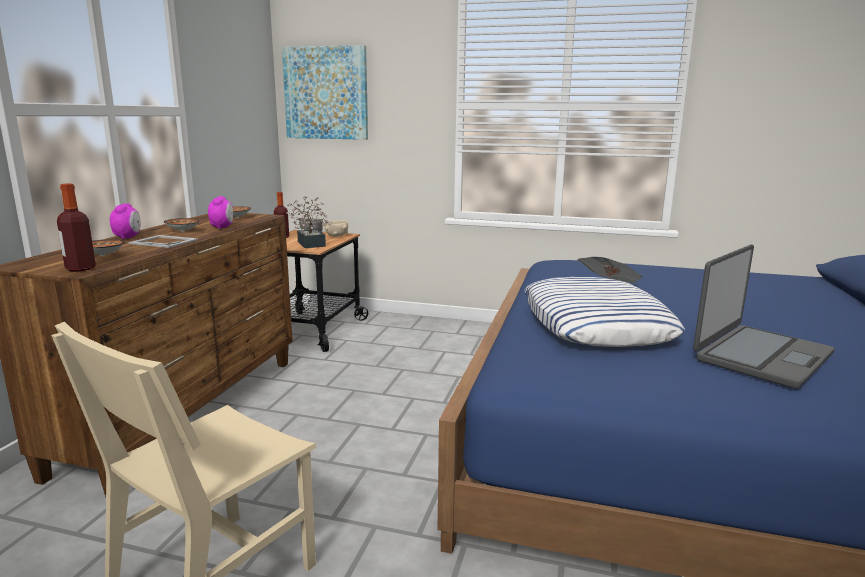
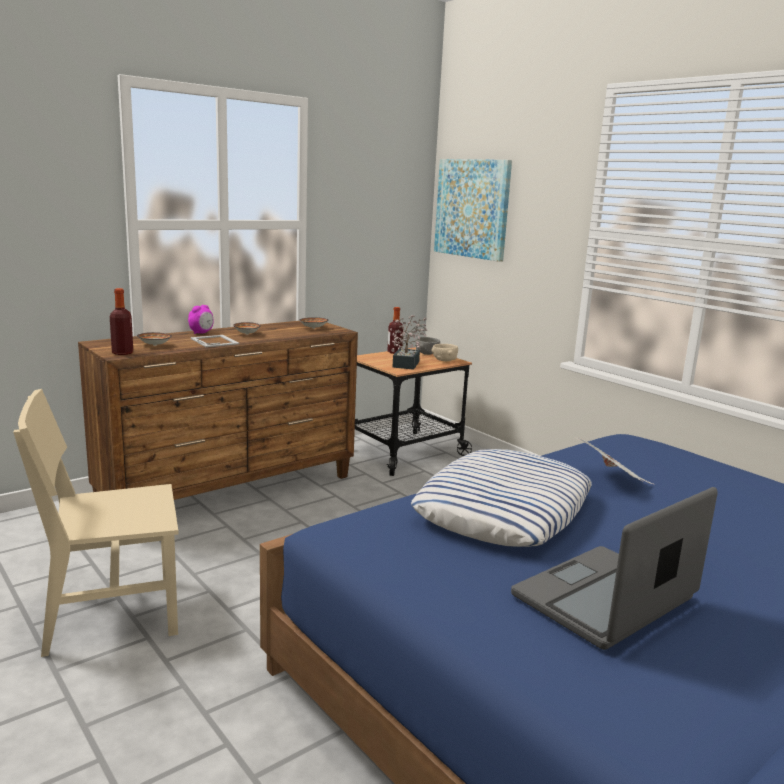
camera: 35 degrees right, 0 degrees up
(222, 227) = (281, 336): alarm clock -> none
(761, 356) = (605, 599): laptop -> laptop turned 150 degrees clockwise

